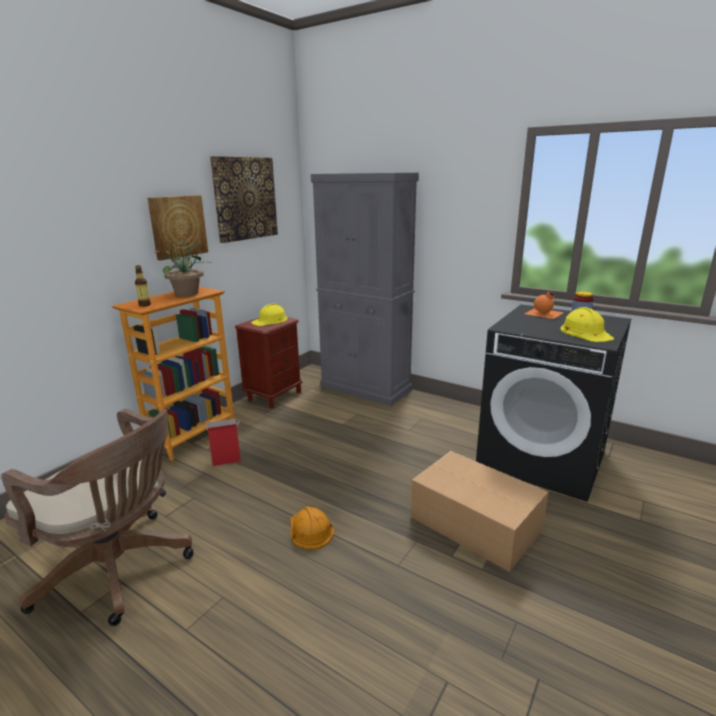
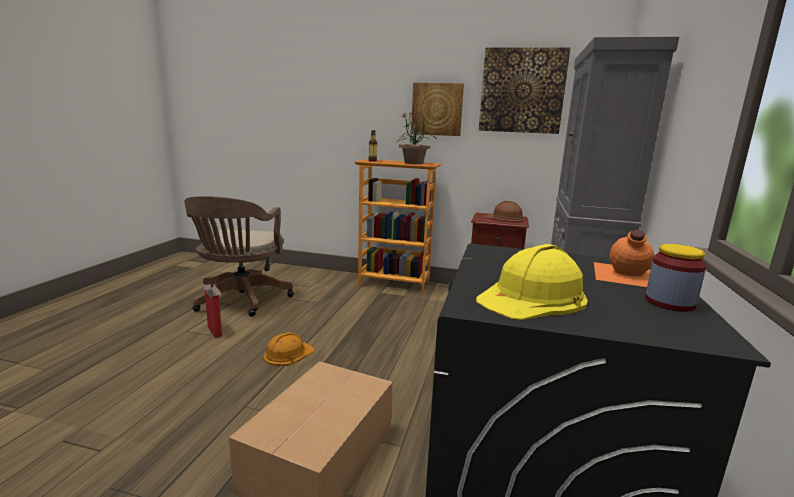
camera: 70 degrees right, 5 degrees down
(227, 461) = (368, 303): cardboard box -> cardboard box (215, 331)
(270, 320) = (504, 218): yellow hard hat -> brown hard hat

